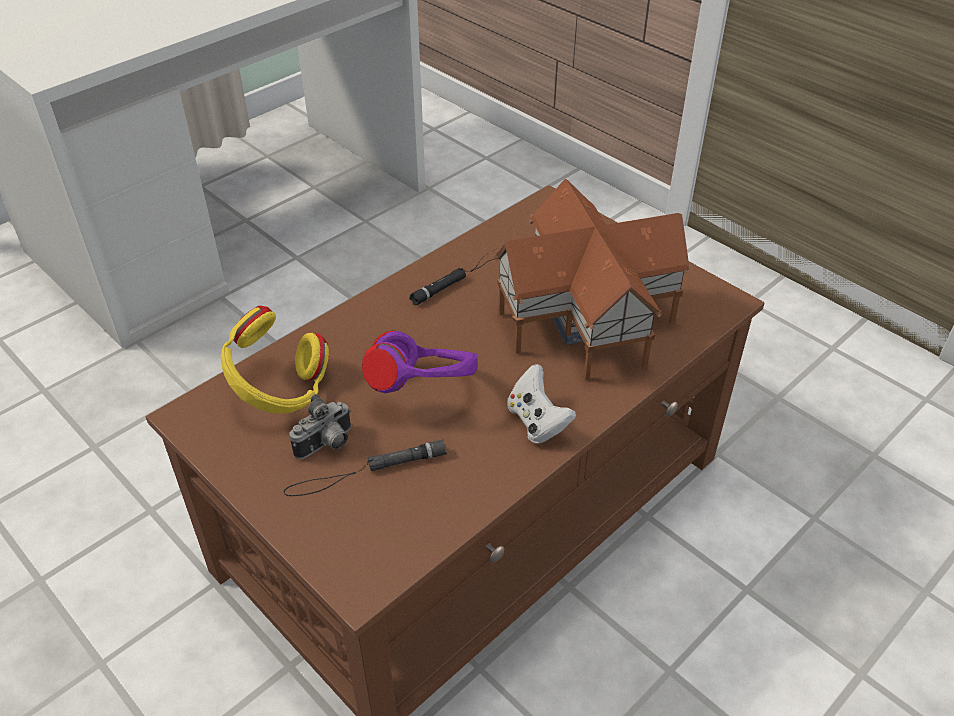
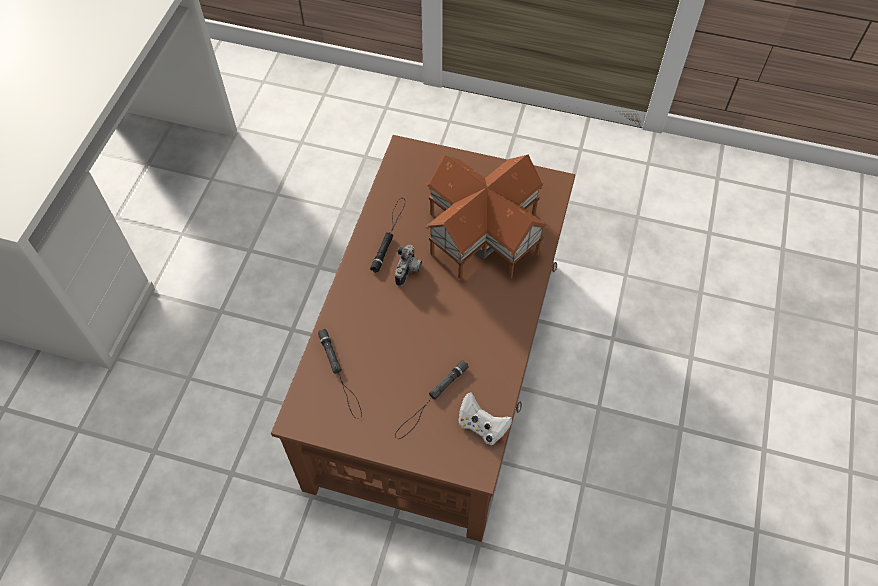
camera: 30 degrees left, 15 degrees up
(279, 392) = (340, 375): yellow headphones -> black flashlight
(327, 445) = (396, 396): camera -> camera (409, 271)
(423, 390) = (424, 331): purple headphones -> none
(537, 421) = (502, 320): white game controller -> white game controller (482, 426)

